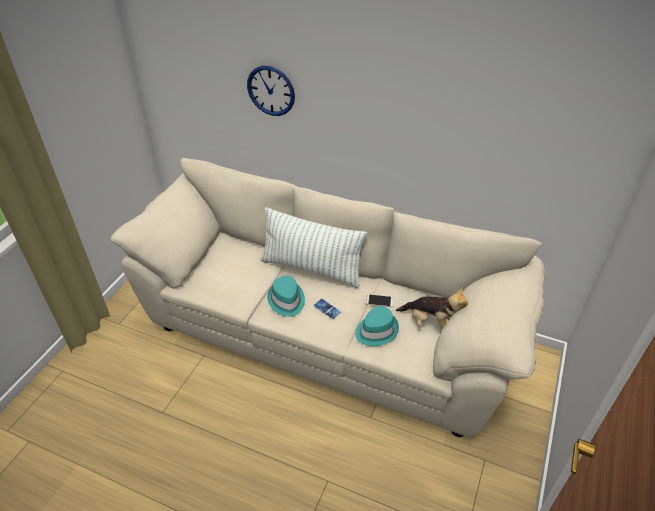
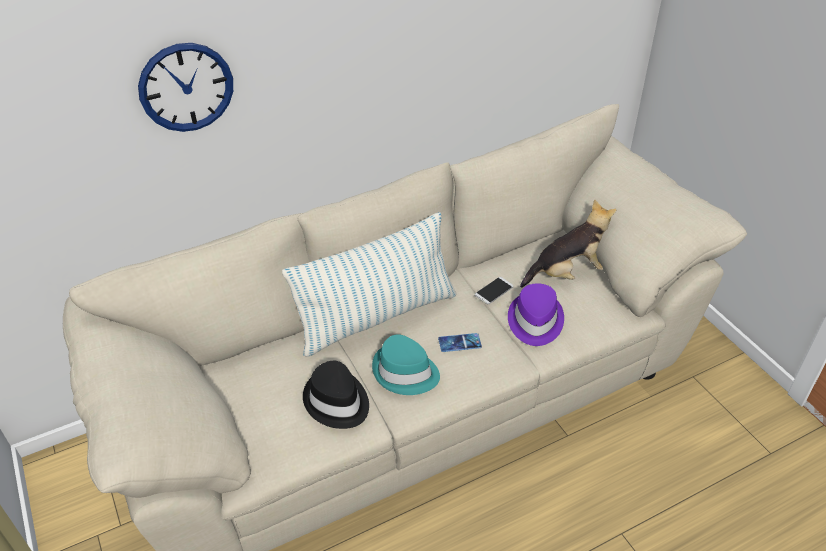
camera: 50 degrees left, 0 degrees up
(243, 287) = (336, 402): none -> black hat
(376, 330) = (534, 321): turquoise hat -> purple hat

